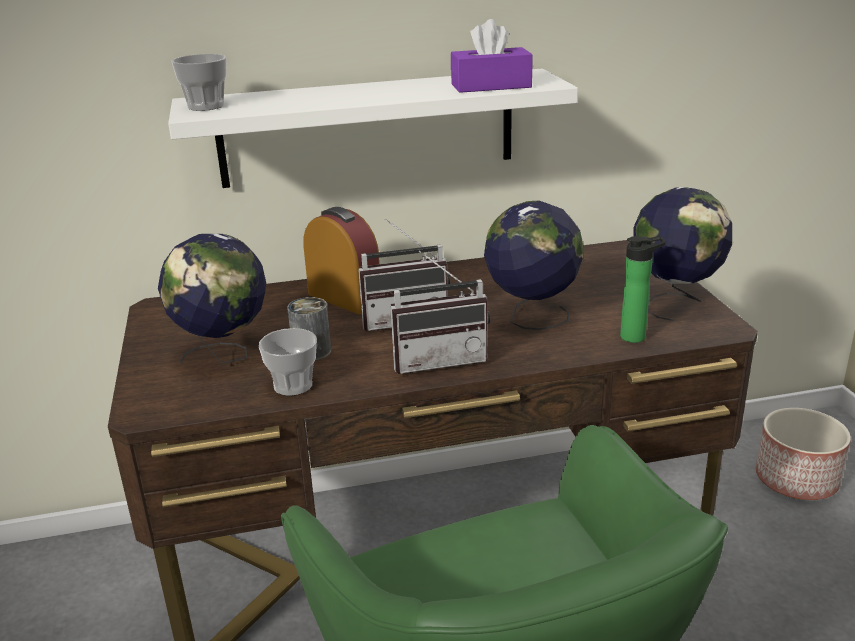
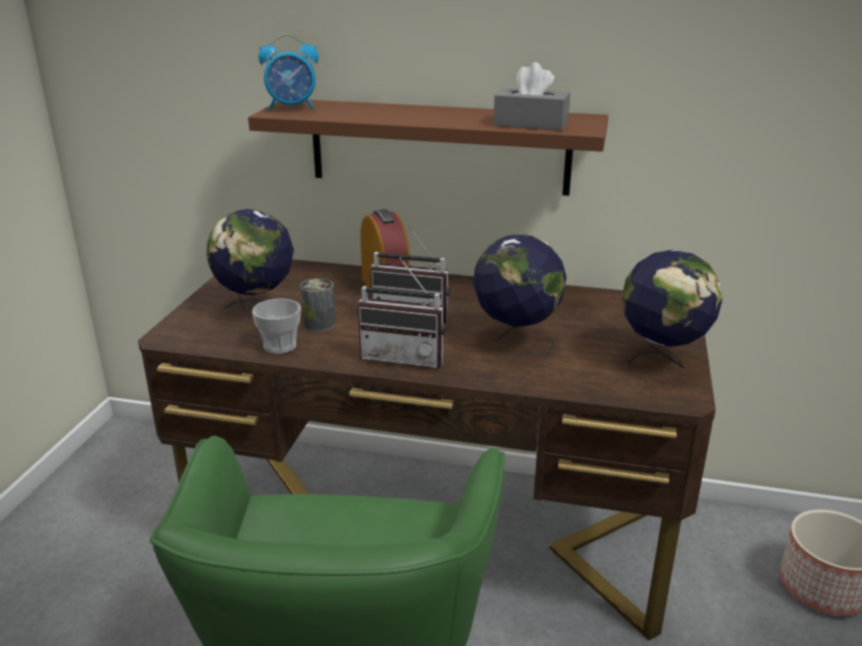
camera: 25 degrees right, 0 degrees up
(206, 106) = (292, 108): cup -> alarm clock
(367, 128) = (438, 146): white shelf -> brown shelf
(491, 86) = (531, 124): purple tissue box -> grey tissue box
(637, 337) = (591, 383): bottle -> none

